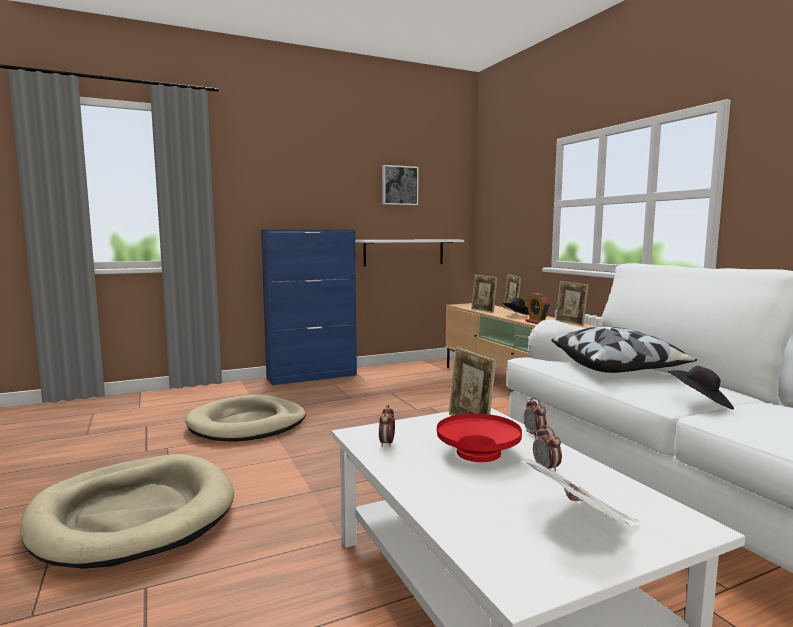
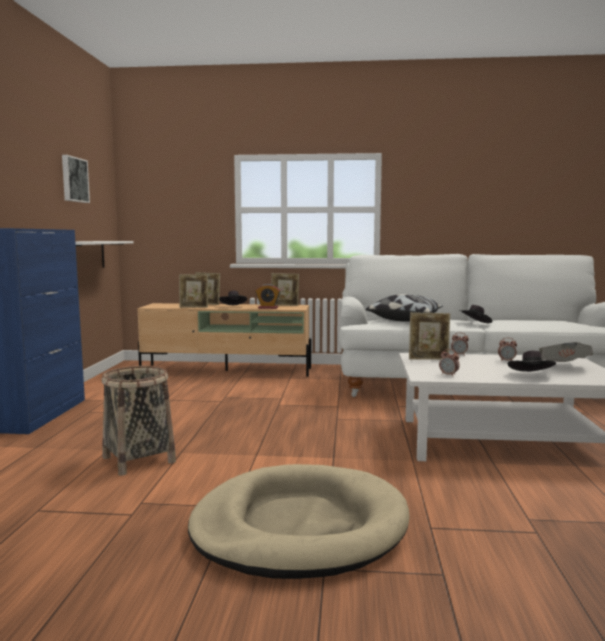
camera: 60 degrees left, 0 degrees up
(247, 424) = (139, 459): beige dog bed -> basket
(452, 497) = (531, 376): none -> black hat
(478, 453) = (478, 365): red bowl -> none

